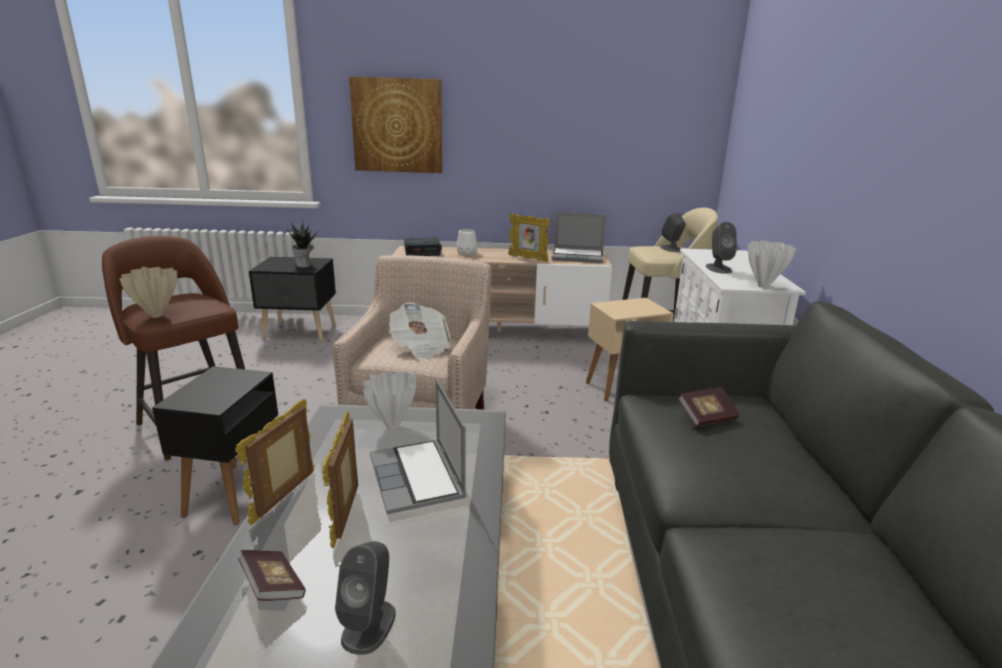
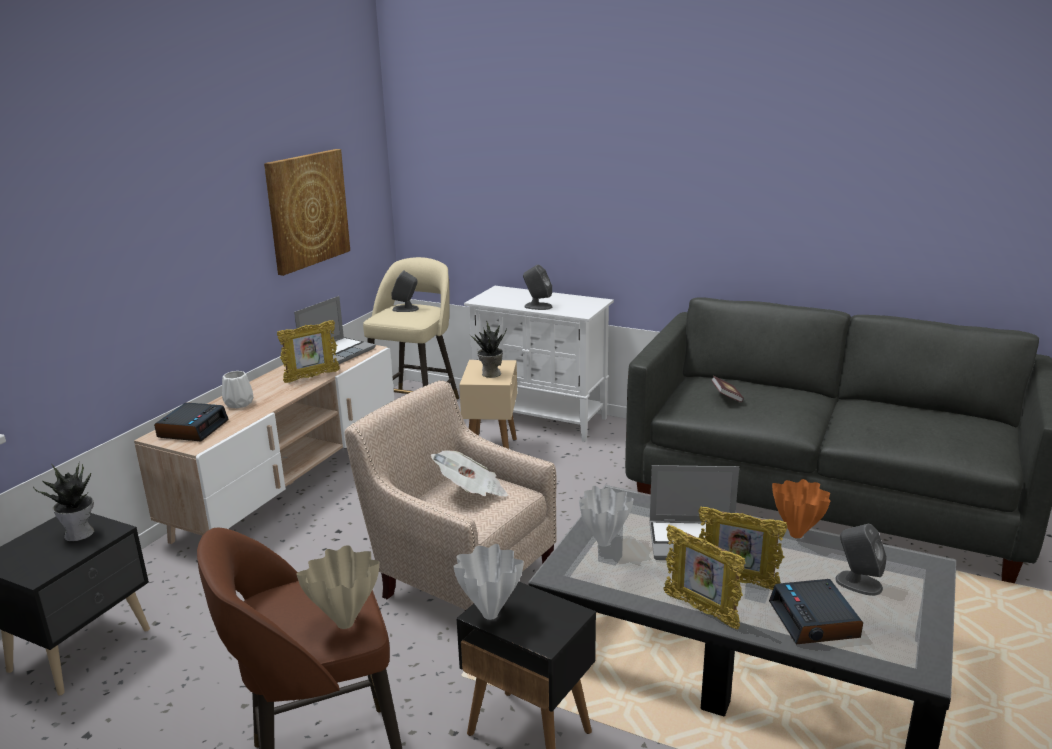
camera: 65 degrees left, 0 degrees up
(273, 586) = (815, 621): book -> alarm clock
(397, 125) = (94, 263): picture -> picture (307, 210)
(471, 554) = (797, 535): none -> orange vase
(626, 309) = (490, 374): none -> potted plant
(764, 286) = (593, 306): white vase -> white vase (490, 614)

